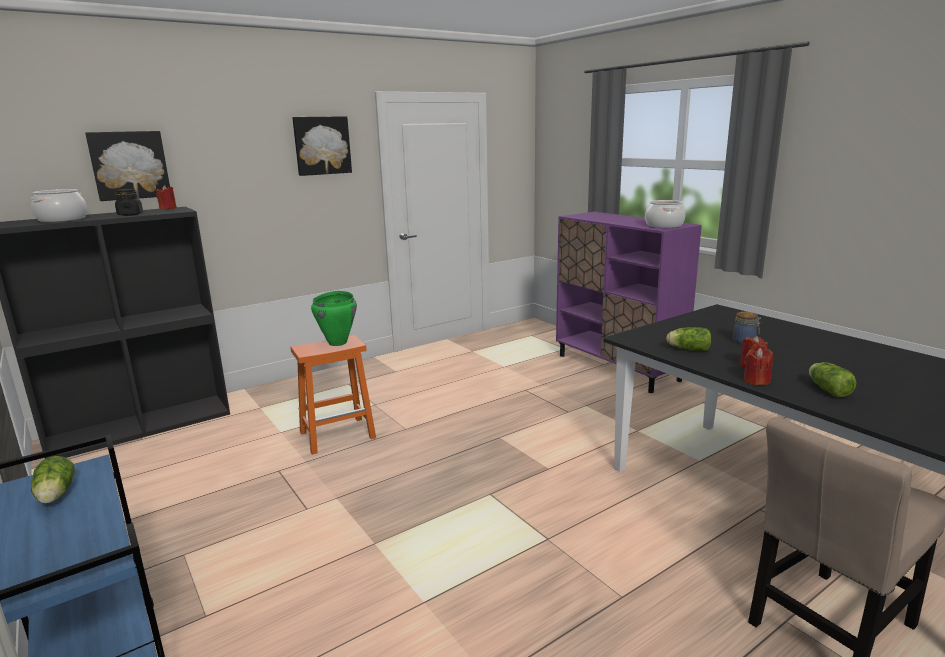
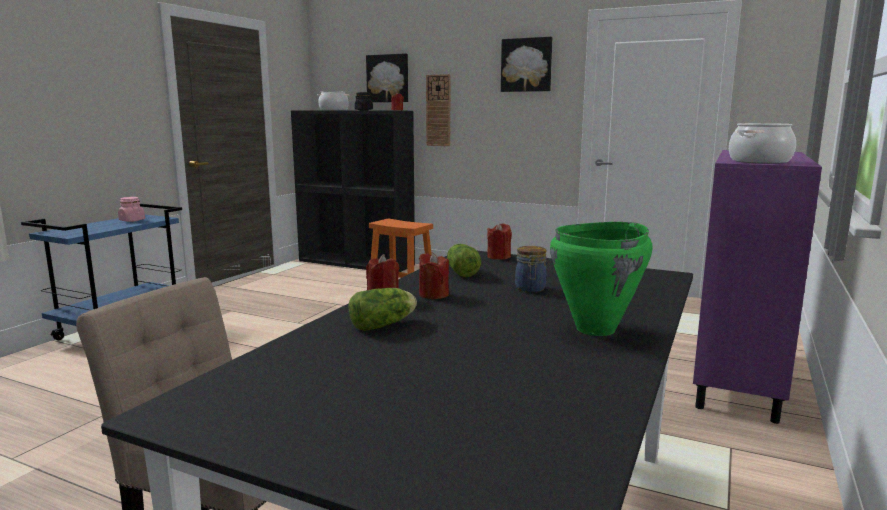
camera: 60 degrees right, 5 degrees down
(55, 496) = (132, 220): lettuce -> pink jar
(219, 203) = (438, 110): none -> wall clock
(338, 343) = (409, 223): green cooking pot -> green cooking pot (596, 329)
(645, 332) = (499, 257): none -> red candle

